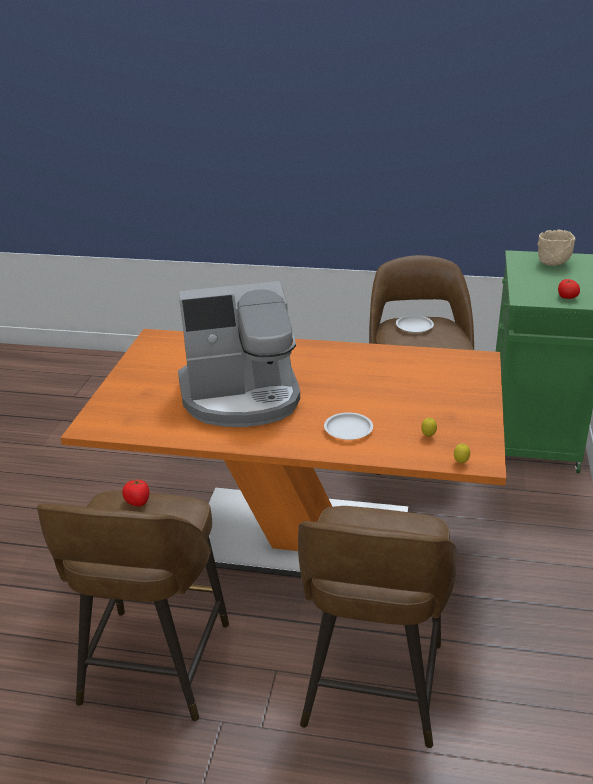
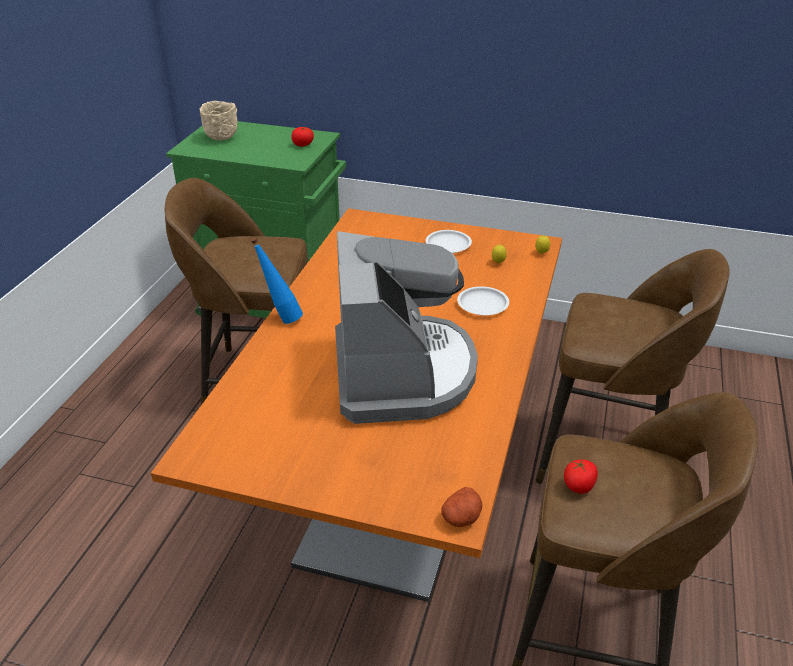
camera: 85 degrees left, 5 degrees up
(88, 429) = (461, 518): none -> potato
(304, 344) = (281, 318): none -> blue bottle
(414, 327) = (231, 258): white plate -> white plate (448, 245)

